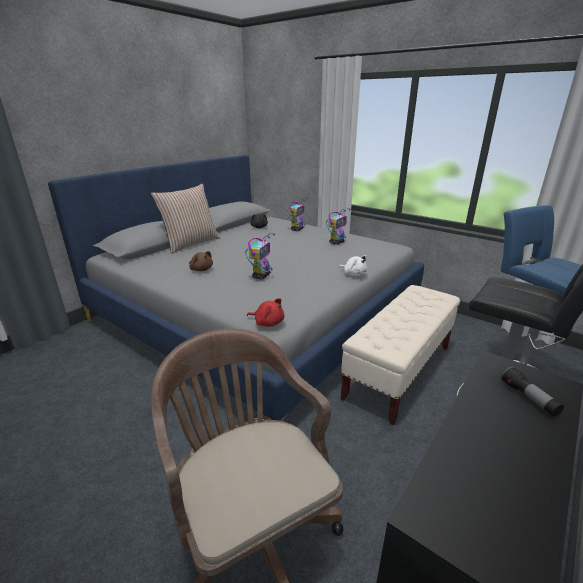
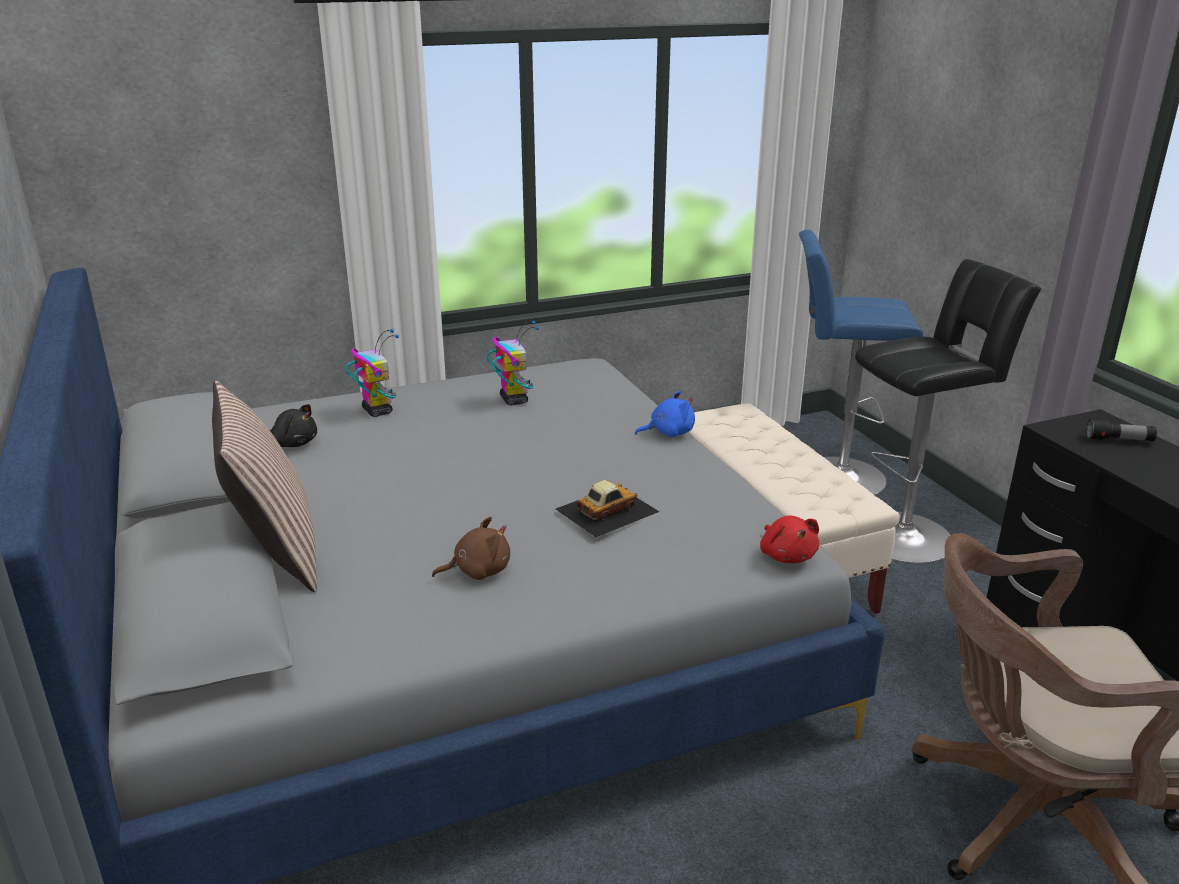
camera: 60 degrees left, 0 degrees up
(261, 276) = (606, 510): toy robot -> toy car
(268, 322) = (787, 555): red plush toy -> red plush toy turned 105 degrees clockwise
(353, 274) = (668, 433): white plush toy -> blue plush toy

